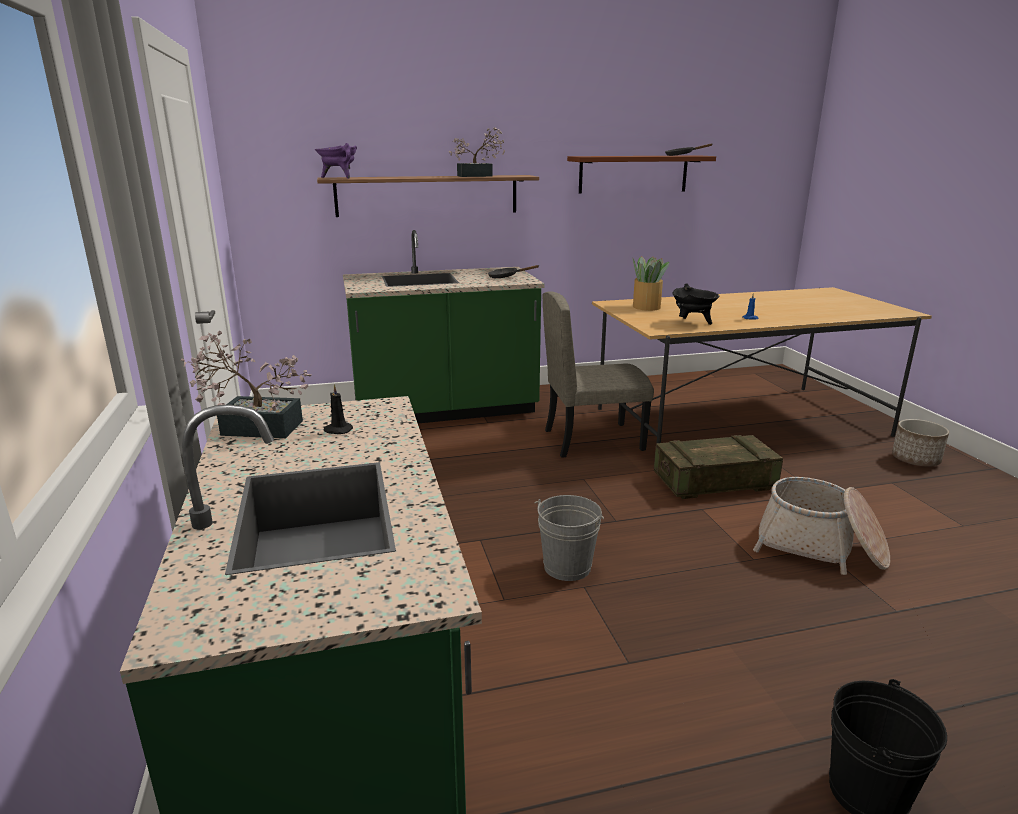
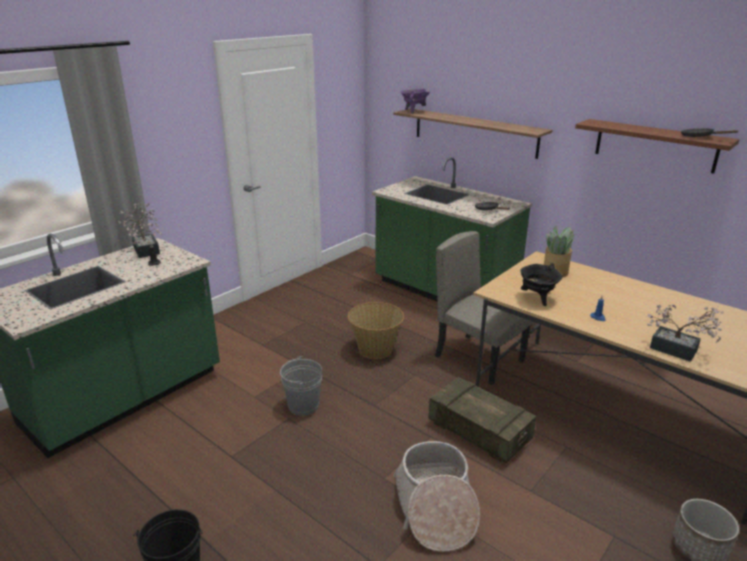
camera: 55 degrees right, 5 degrees up
(479, 176) = (502, 125): potted plant -> potted plant (679, 351)
(504, 482) = (375, 349): none -> basket

